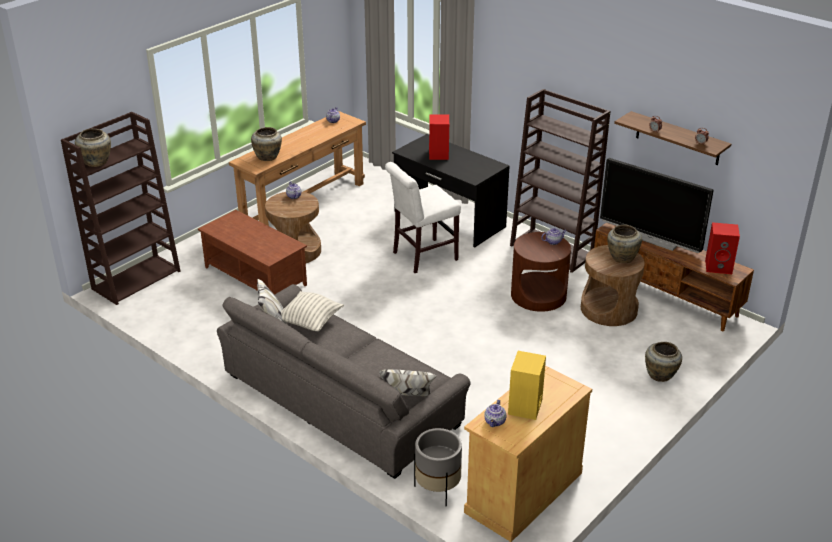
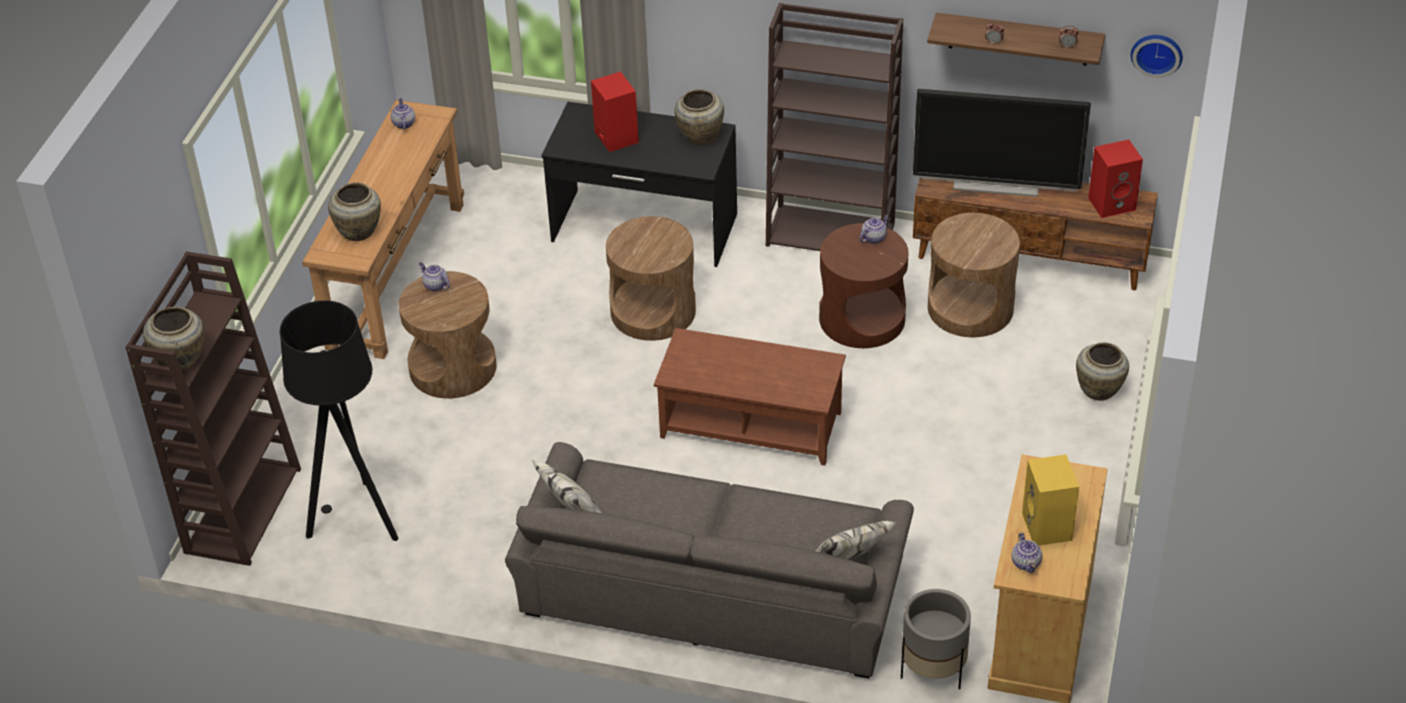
camera: 25 degrees left, 10 degrees up
(186, 302) = (356, 519): none -> black floor lamp
(254, 276) = (426, 436): brown coffee table -> brown coffee table (750, 426)
(310, 322) = (627, 496): pillow -> none
(422, 257) = (652, 311): white chair -> brown side table
(621, 257) = (981, 233): beige vase -> beige vase (699, 136)
(763, 164) = (1157, 53): none -> wall clock

